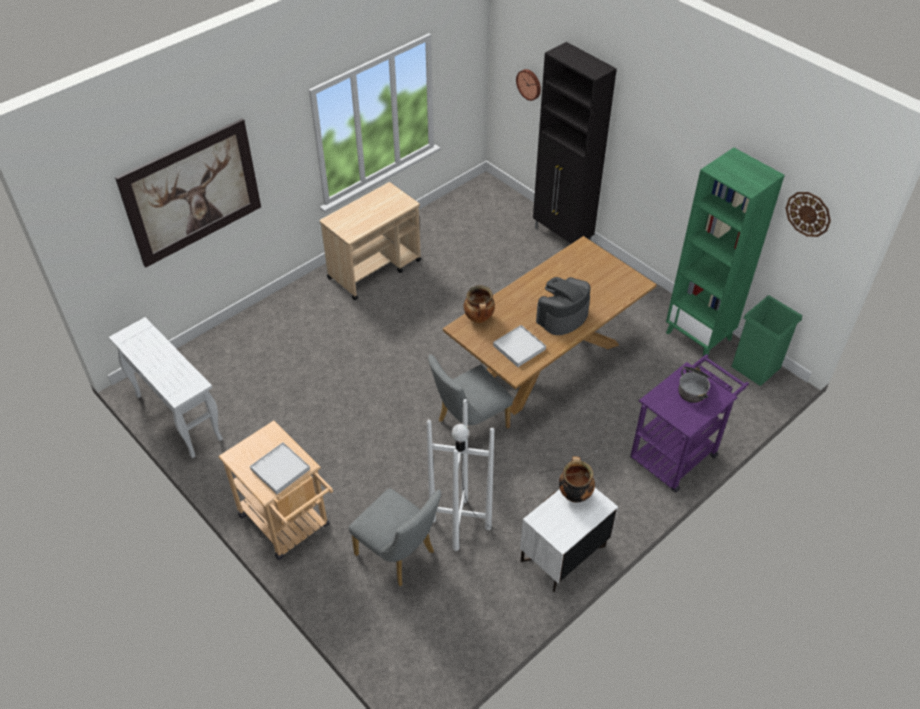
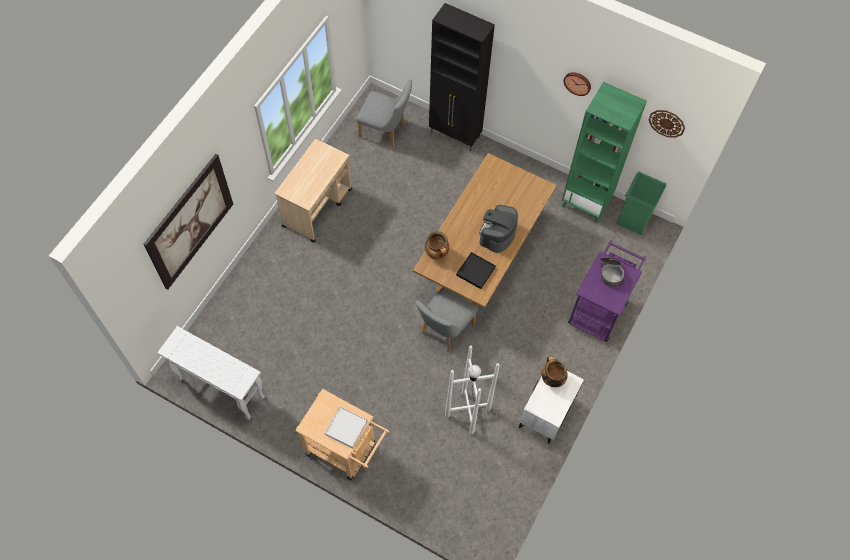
camera: 20 degrees left, 15 degrees up
(399, 556) = (434, 450): grey chair -> grey chair (386, 131)
(519, 347) = (475, 271): white tray -> black tray
(529, 84) = (409, 26): wall clock -> wall clock (577, 83)

